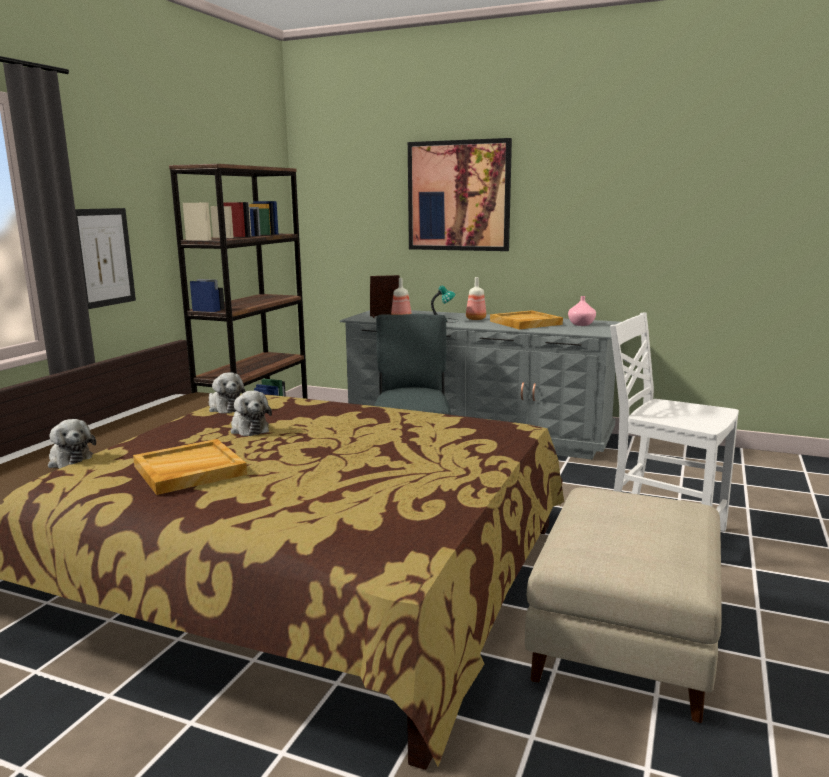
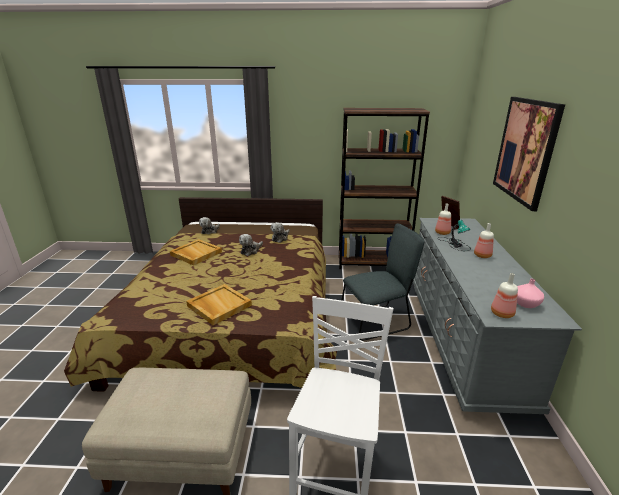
camera: 70 degrees right, 10 degrees up
(104, 257) = (295, 152): picture -> none
(525, 323) = (494, 277): beige tray -> beige tray (218, 305)
(596, 331) = (502, 314): none -> bottle

